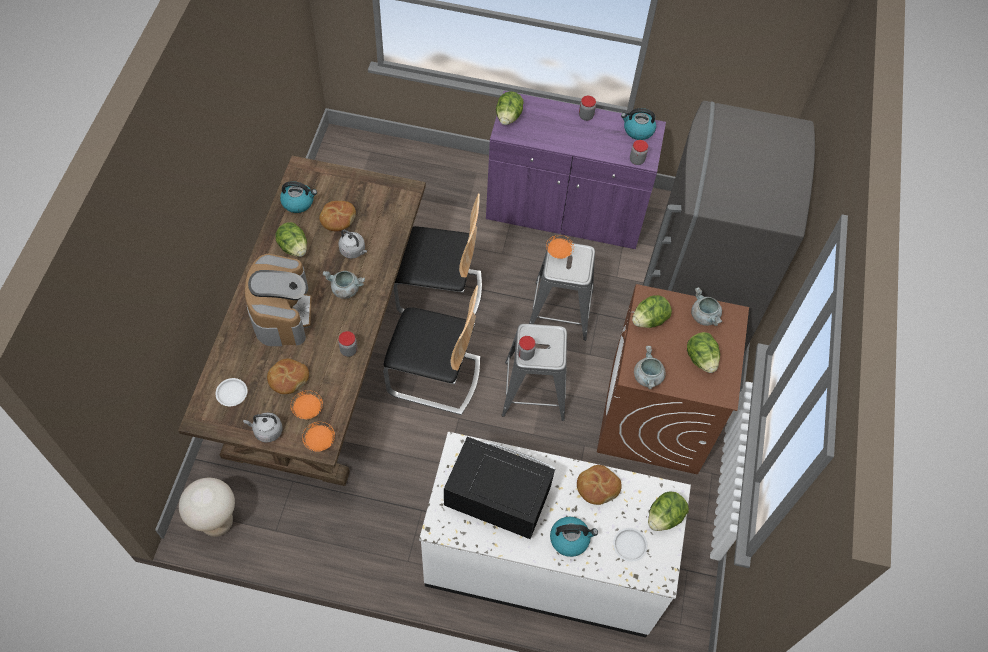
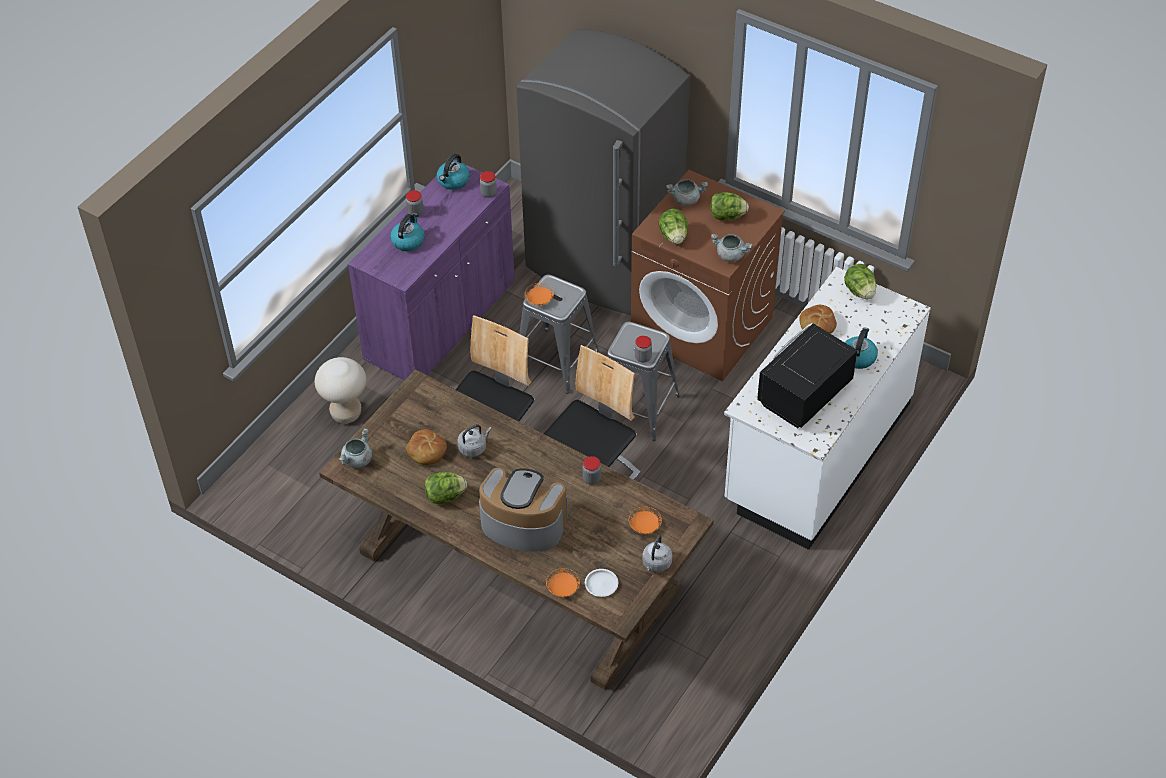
camera: 65 degrees left, 10 degrees down
(217, 522) = (679, 708): beige stool -> beige stool (346, 413)
(288, 379) = (604, 535): bread -> none
(298, 202) = (387, 479): kettle -> kettle (408, 241)
(319, 440) = (683, 524): orange plate -> orange plate (563, 588)
(345, 289) = (518, 465): grey cooking pot -> grey cooking pot (357, 460)
(508, 117) = (384, 269): lettuce -> none
(630, 545) = (877, 321): white plate -> none

